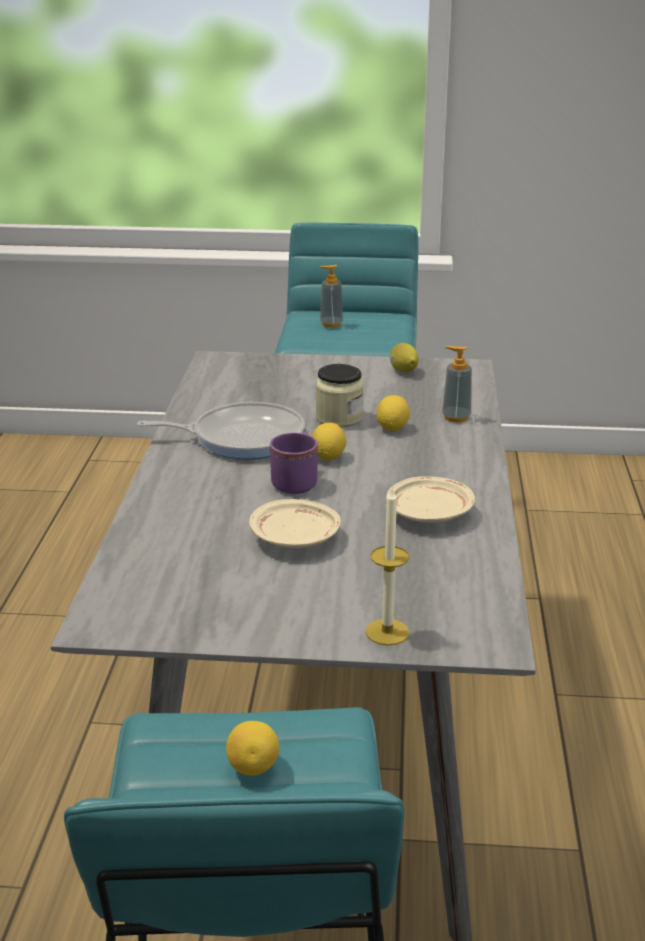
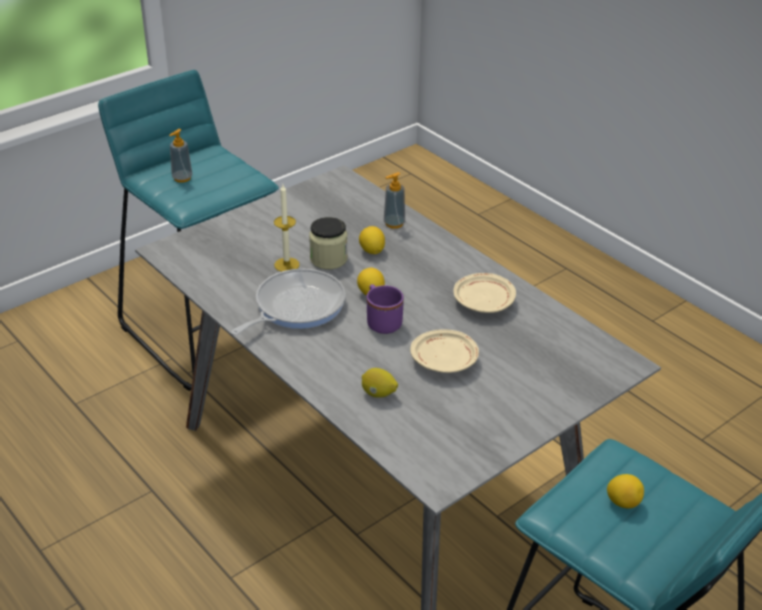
camera: 45 degrees left, 10 degrees up
(387, 632) = (575, 389): candle -> candle (286, 265)
(403, 371) = (307, 200): lemon -> lemon (378, 394)

